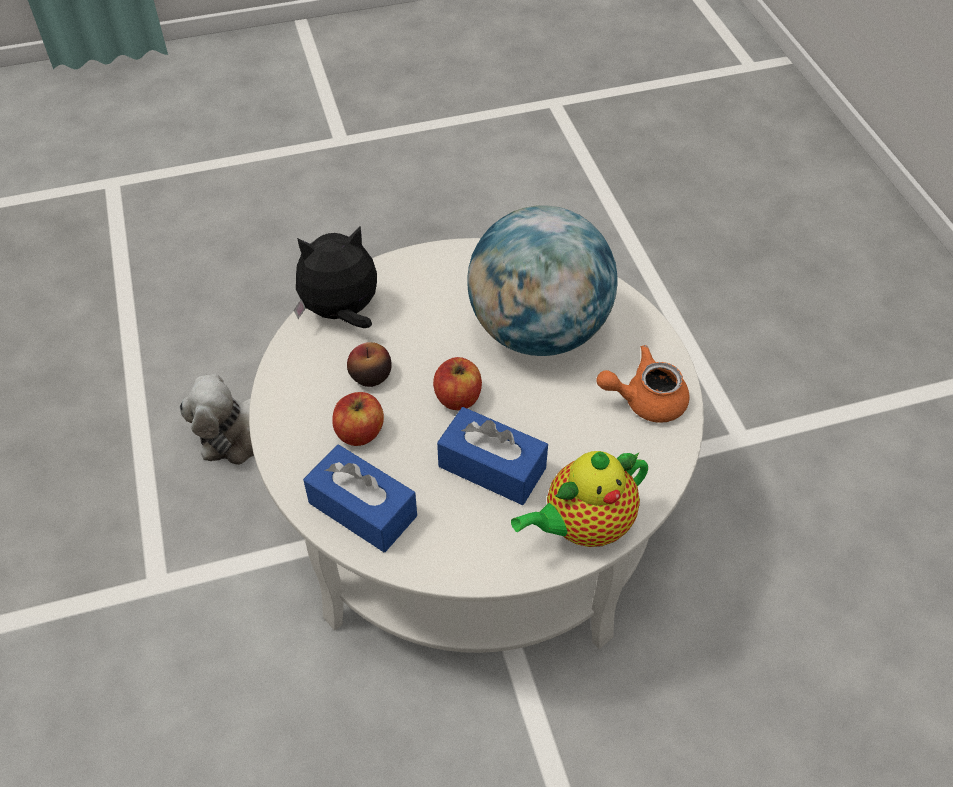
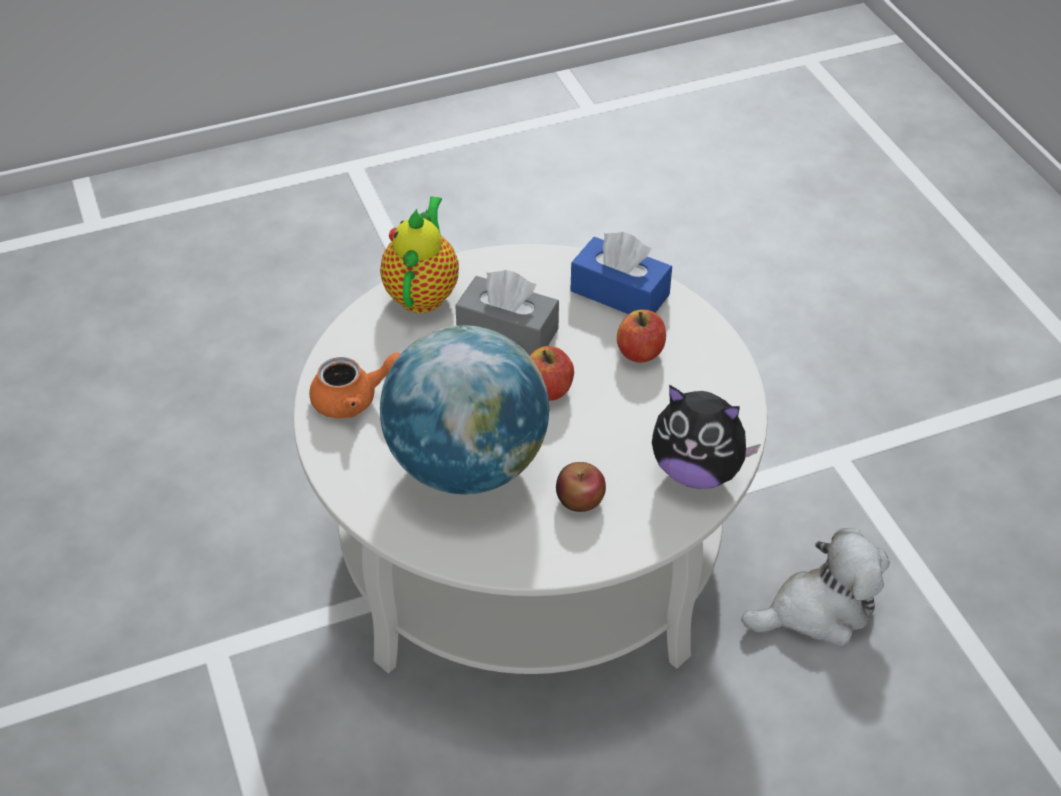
camera: 175 degrees right, 5 degrees down
(341, 313) = (697, 471): plush toy -> plush toy turned 45 degrees clockwise
(370, 375) = (644, 405): apple -> apple (580, 499)
(492, 467) = (507, 331): blue tissue box -> grey tissue box
(583, 526) = (423, 292): teapot -> teapot turned 45 degrees counterclockwise

